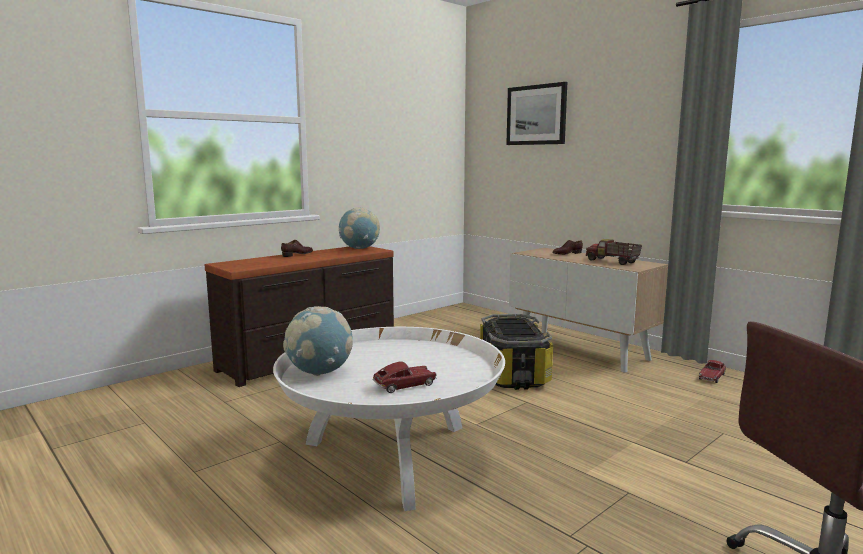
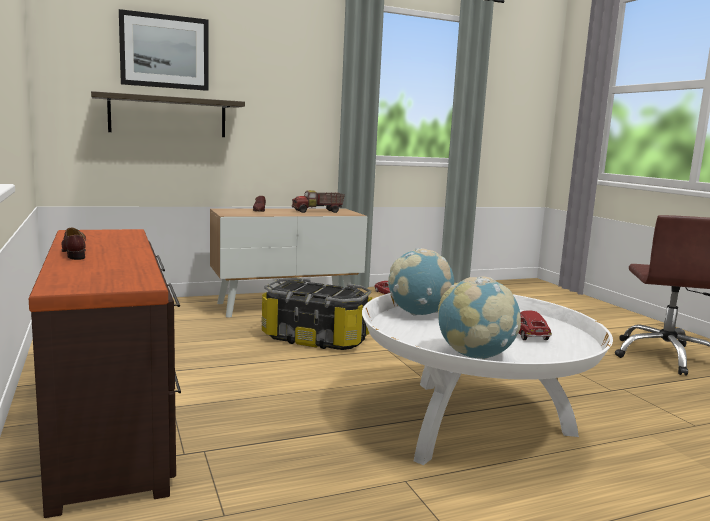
camera: 70 degrees left, 0 degrees up
(359, 248) = (96, 234): globe -> globe (419, 313)
(536, 168) = (168, 116): none -> shelf

